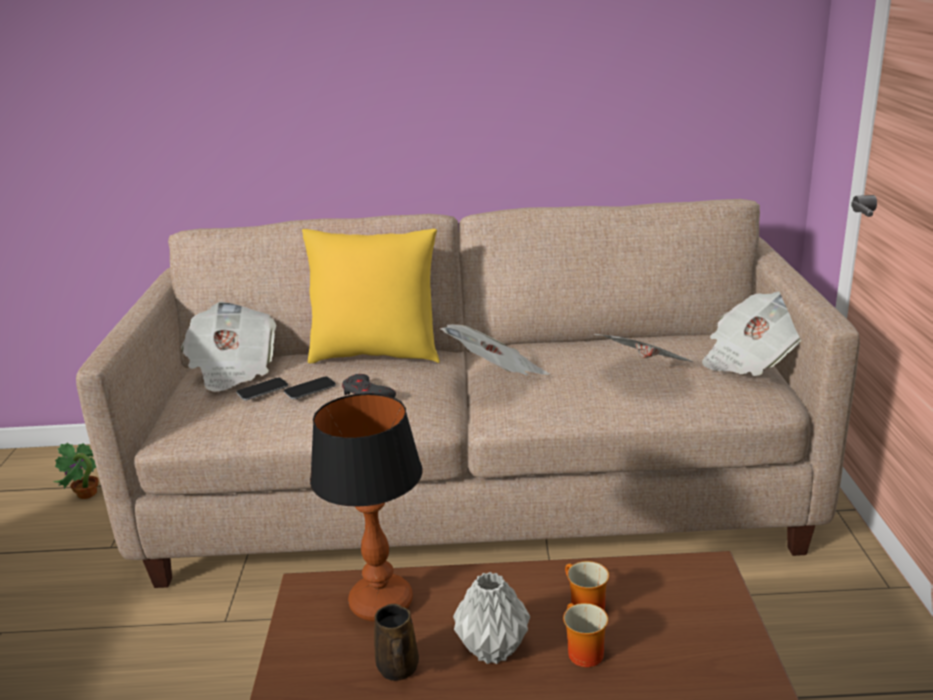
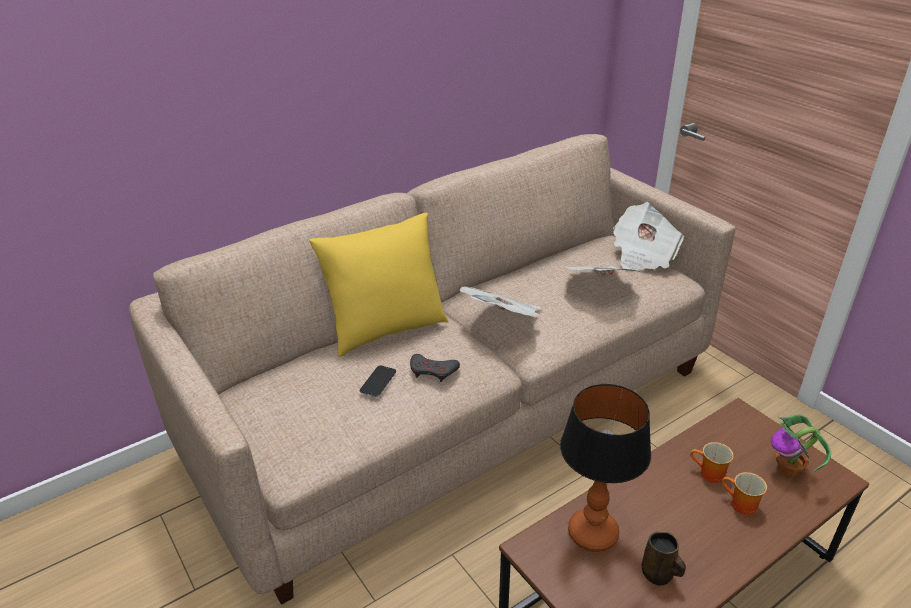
camera: 35 degrees left, 10 degrees up
(87, 494) = (107, 551): potted plant -> potted plant (789, 469)
(233, 369) = (277, 385): newspaper -> none
(262, 390) = (335, 397): phone -> none
(491, 651) = (694, 531): grey vase -> none

